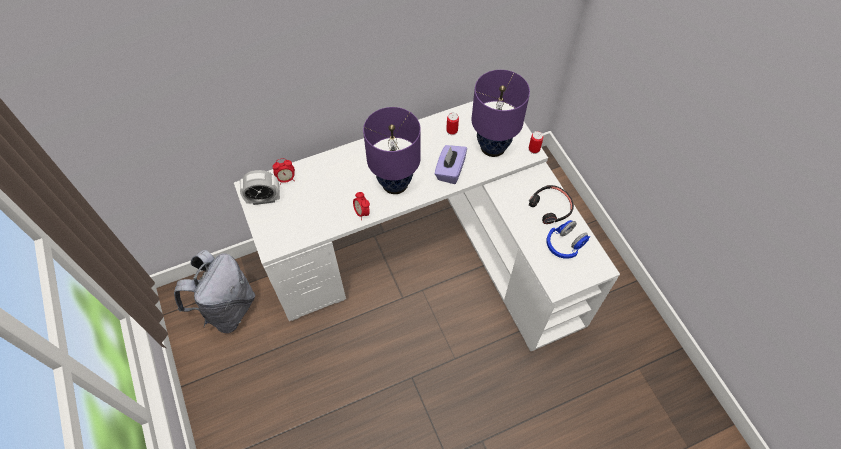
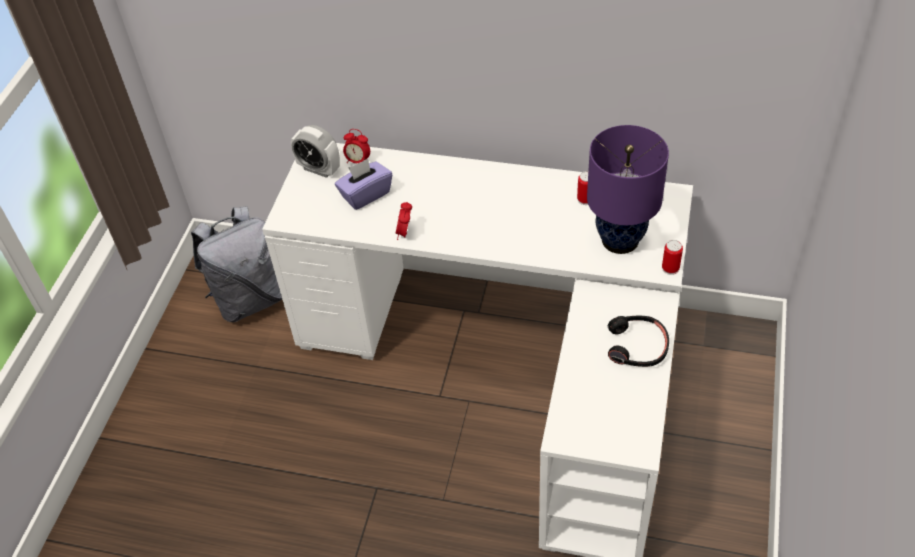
camera: 40 degrees right, 10 degrees down
(395, 183) = (467, 222): purple table lamp -> none
(450, 171) = (543, 240): purple tissue box -> purple tissue box (365, 194)
(565, 245) = (616, 397): blue headphones -> none

